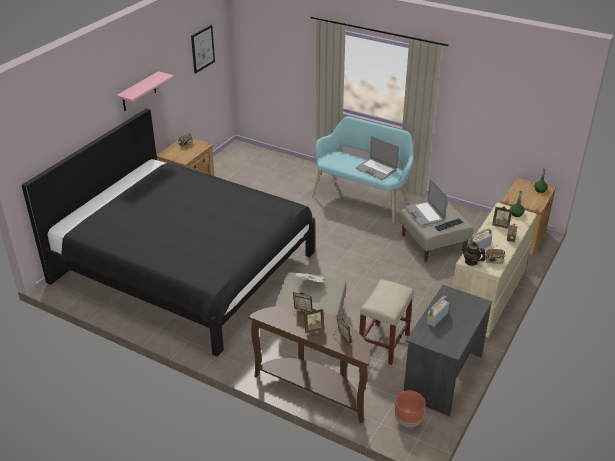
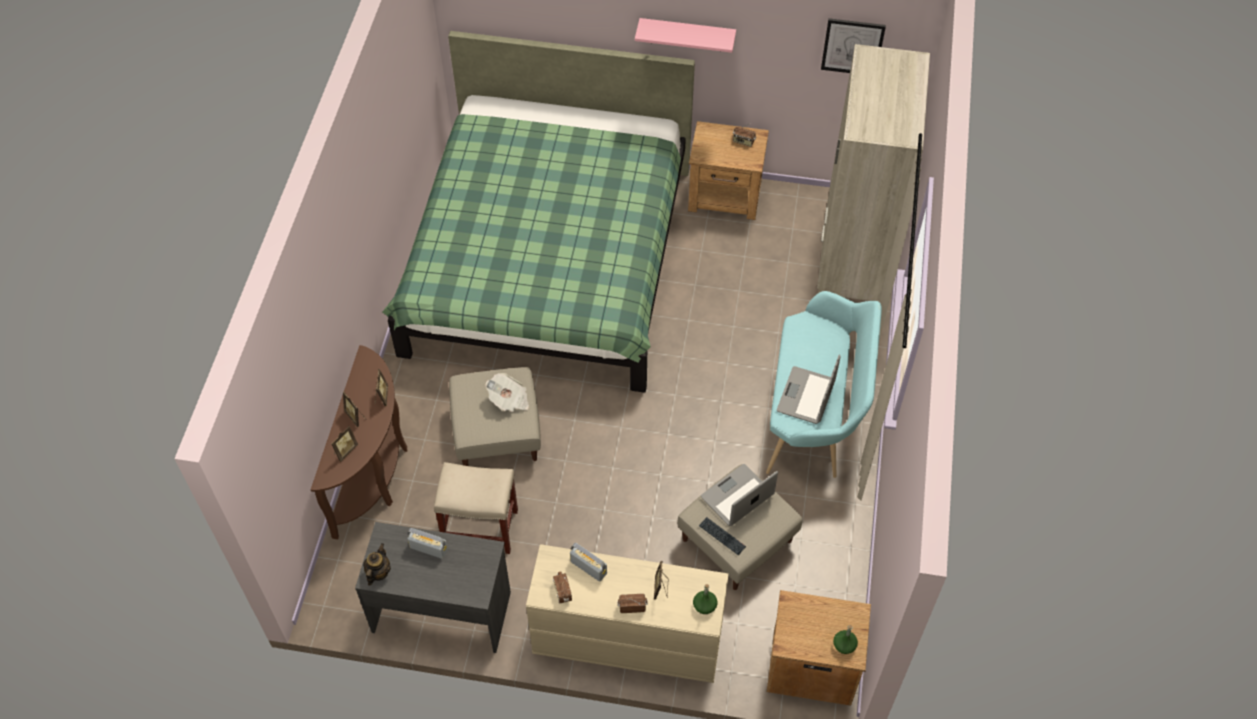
camera: 70 degrees right, 20 degrees up
(184, 268) = (548, 261): black bed -> green bed
(262, 161) = (854, 251): none -> beige wardrobe
(407, 421) = (349, 588): brown planter -> none
(471, 262) = (549, 563): teapot -> teapot (378, 572)

